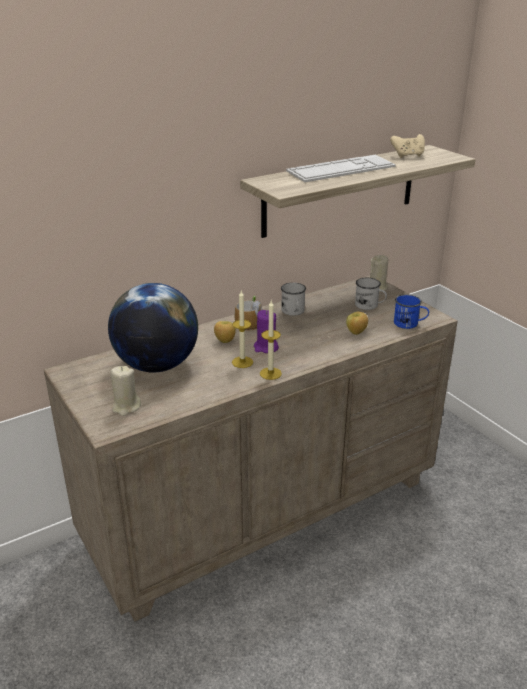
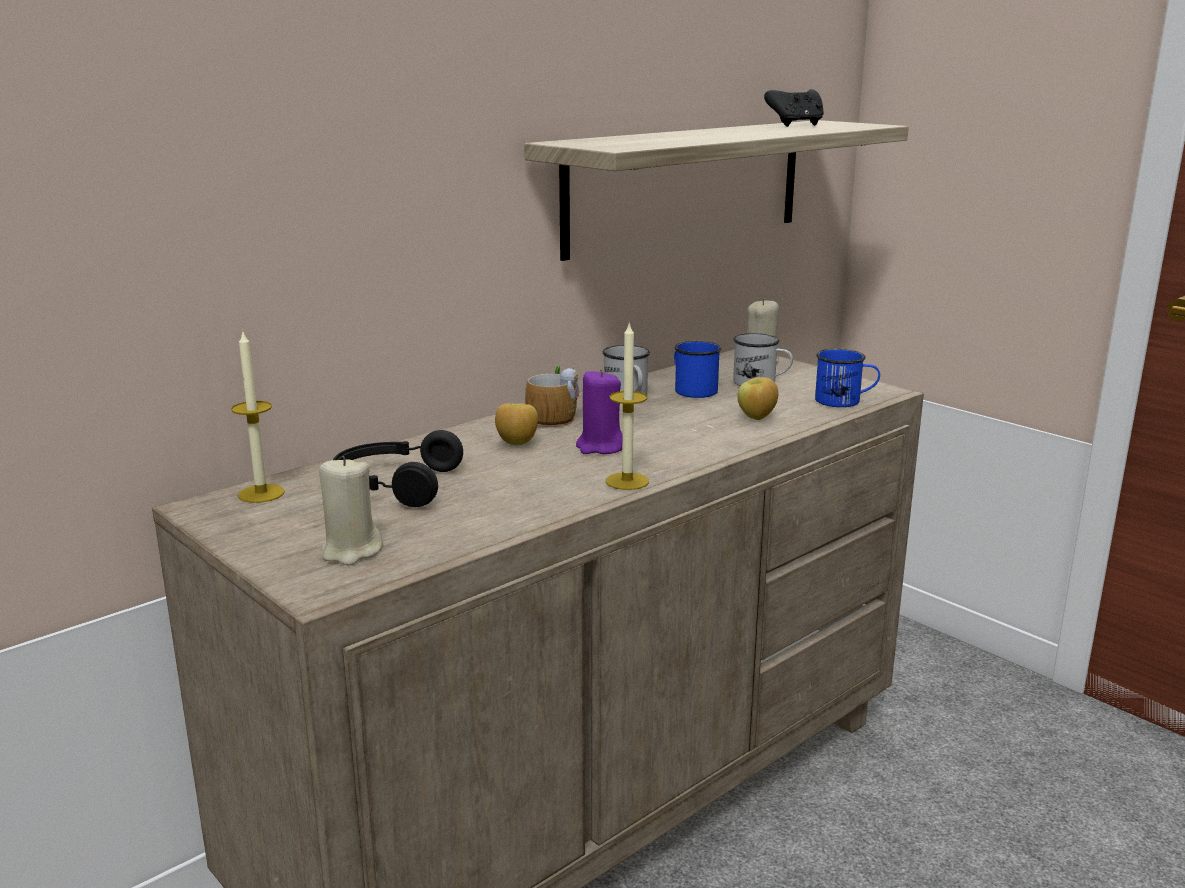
camera: 10 degrees left, 10 degrees down
(157, 365) = (394, 485): globe -> black headphones
(242, 362) = (564, 469): candle -> candle (261, 493)
(330, 308) = (692, 389): none -> blue mug
(341, 169) = (697, 134): keyboard -> none
(408, 156) = (796, 125): beige game controller -> black game controller

